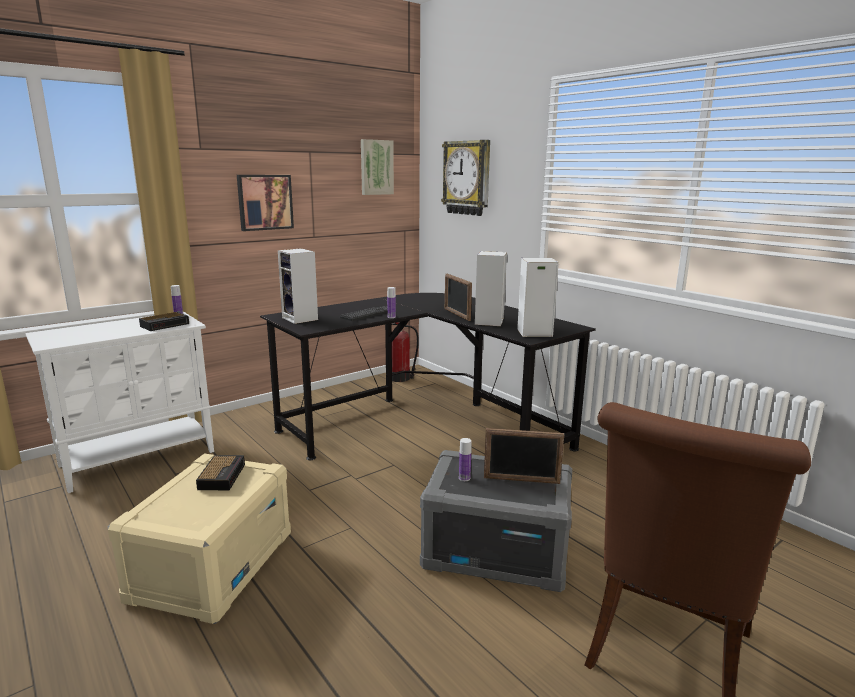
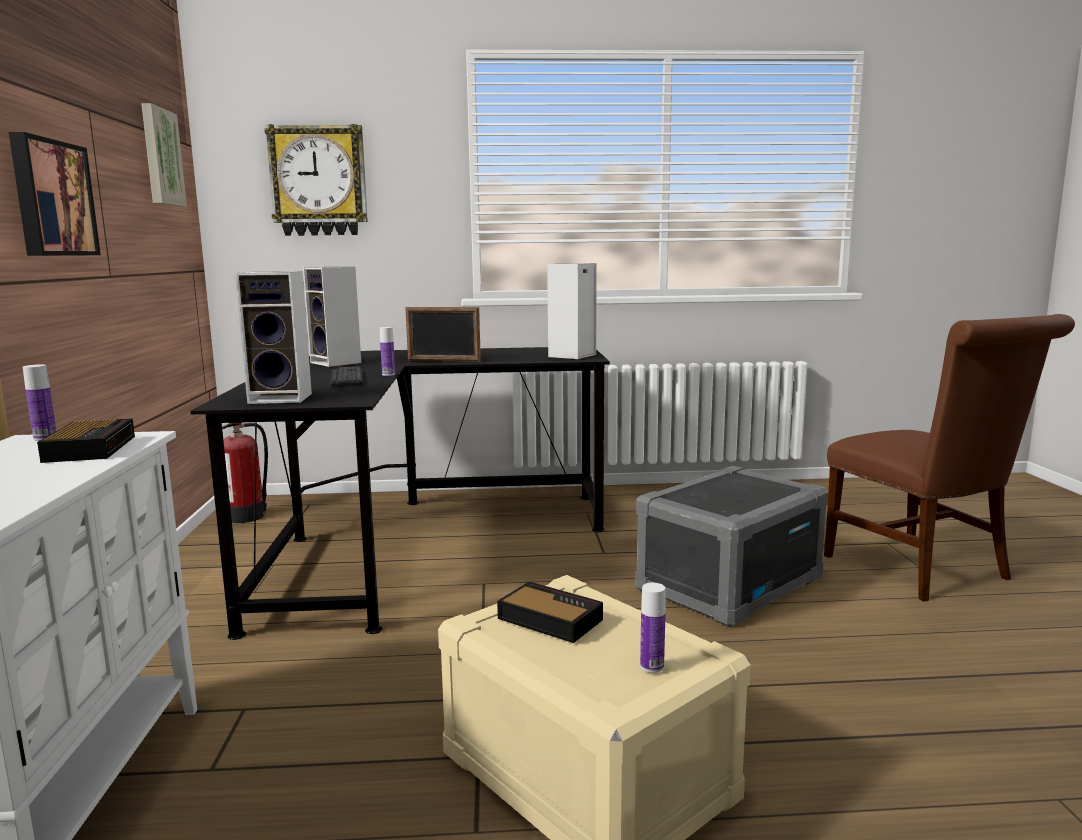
camera: 55 degrees left, 5 degrees down
(464, 478) = (713, 503): bottle -> bottle (652, 666)
(489, 322) = (502, 358): speaker -> speaker (337, 363)
(521, 480) = (744, 486): picture frame -> none

